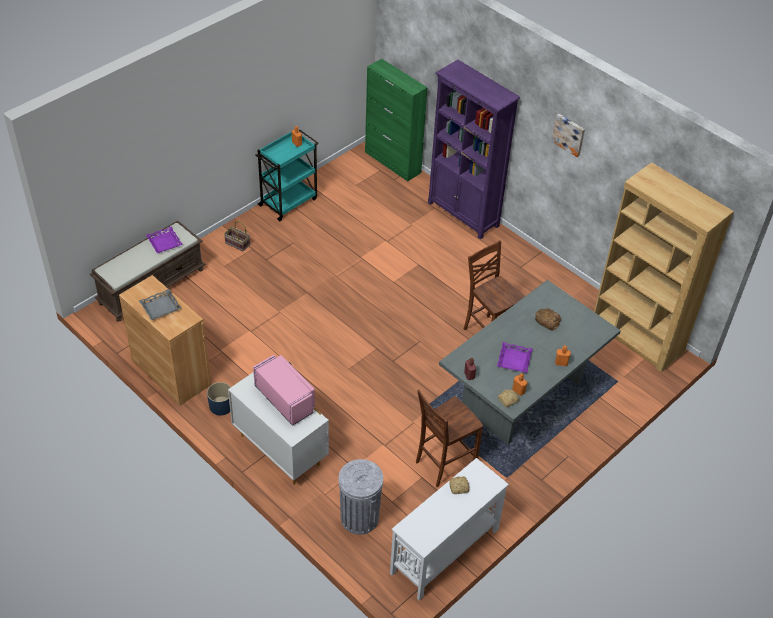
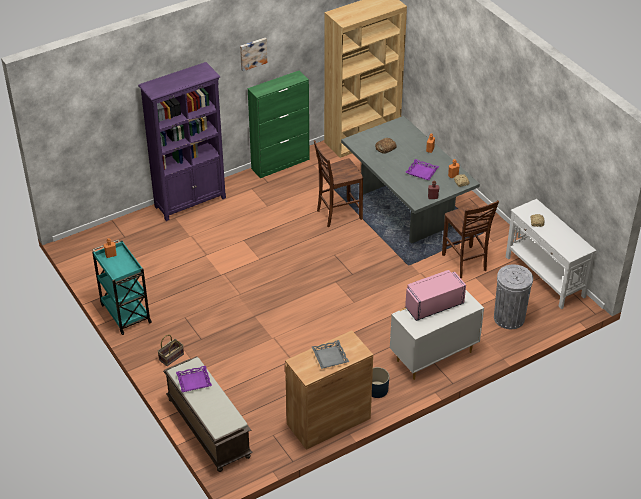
camera: 75 degrees left, 5 degrees down
(393, 162) = (100, 233): green cabinet -> green cabinet (280, 164)

